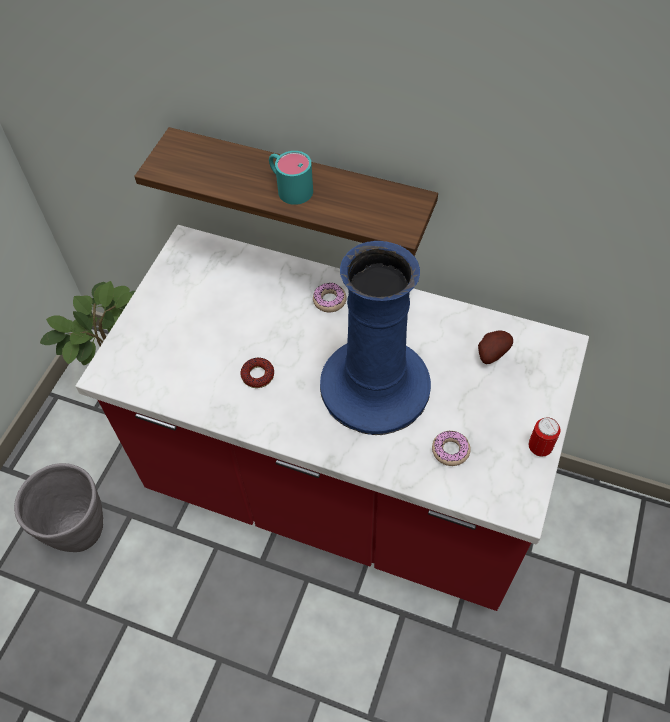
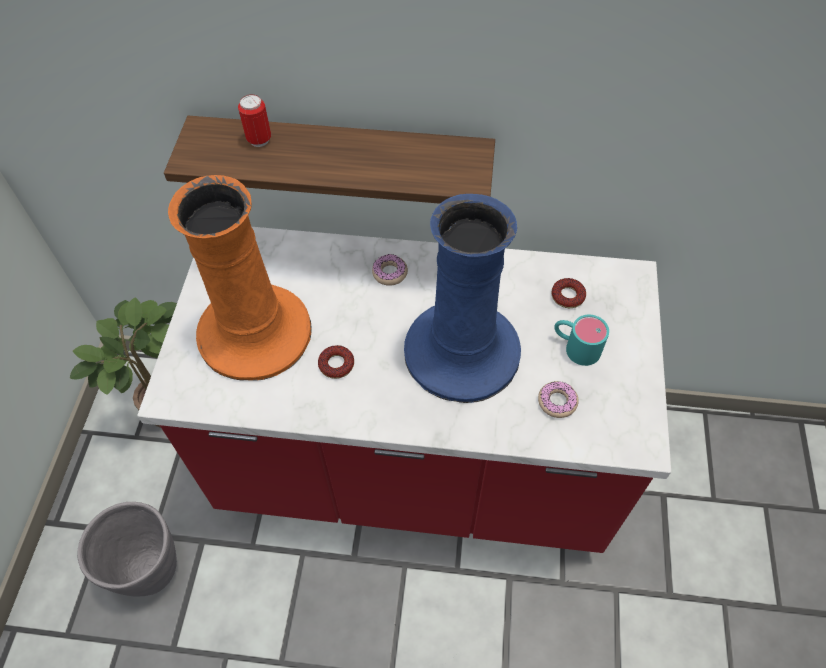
camera: 15 degrees left, 0 degrees up
(195, 332) = (256, 332): none -> orange vase
(289, 187) = (339, 158): turquoise mug -> turquoise mug (575, 346)
(491, 353) = (567, 296): potato -> donut
(539, 448) = (643, 381): can -> can (259, 140)

